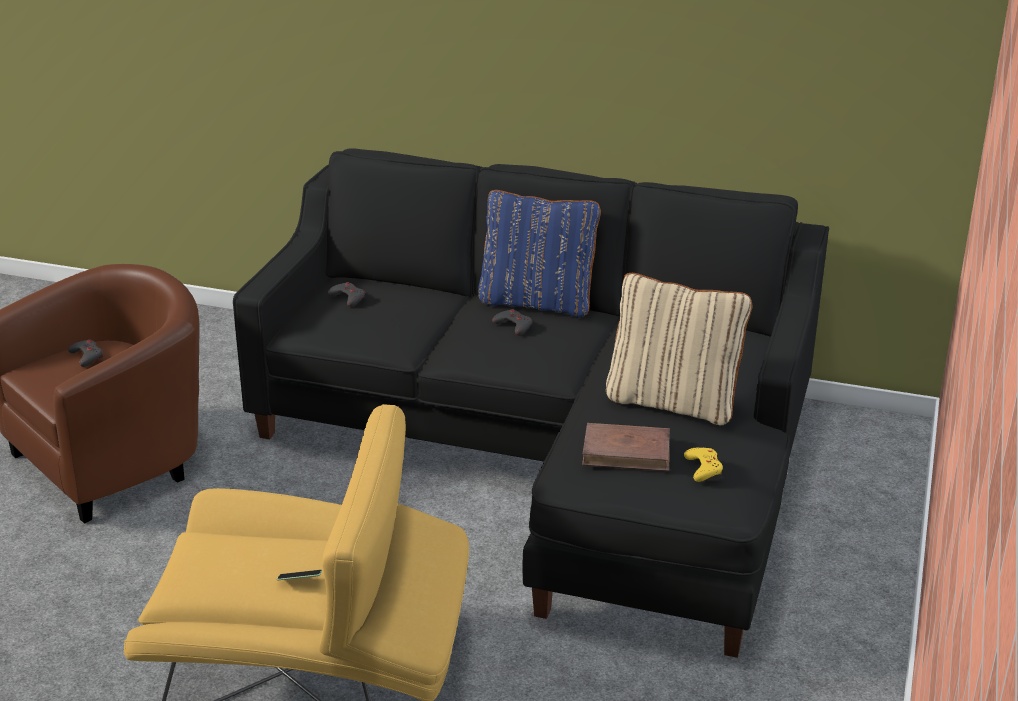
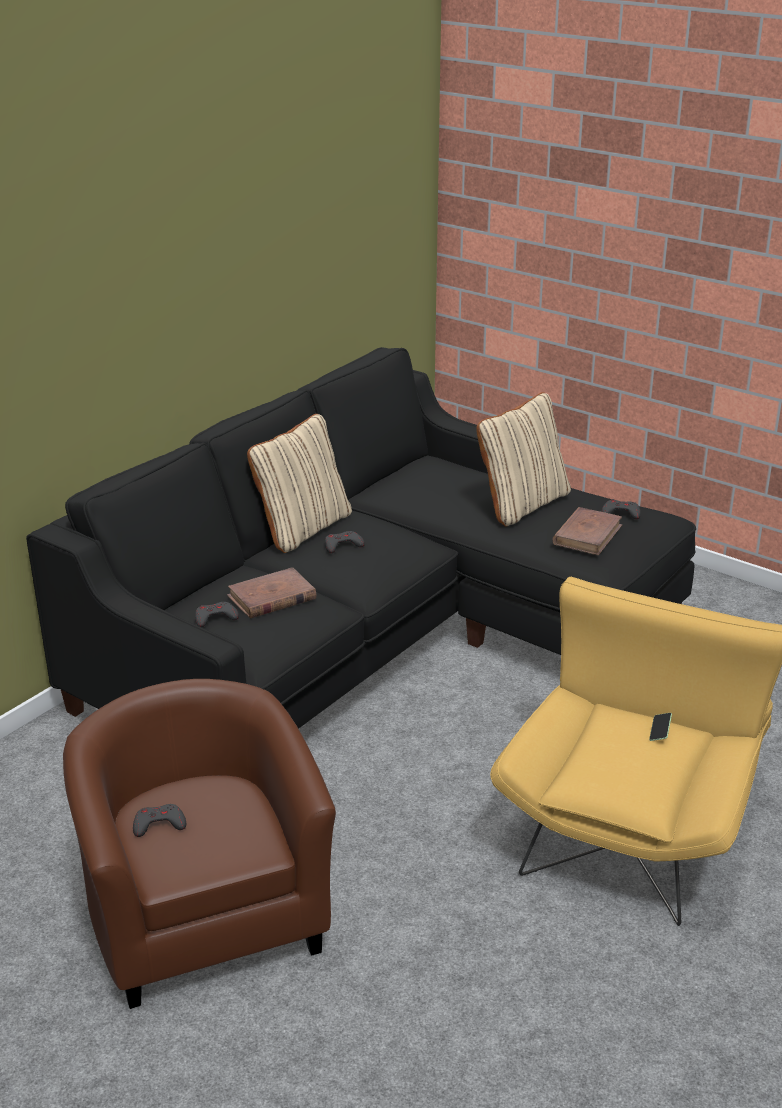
camera: 70 degrees left, 0 degrees up
(395, 313) = (271, 597): none -> brown book
(537, 302) = (302, 528): blue pillow -> beige pillow
(703, 468) = (621, 513): yellow game controller -> grey game controller

